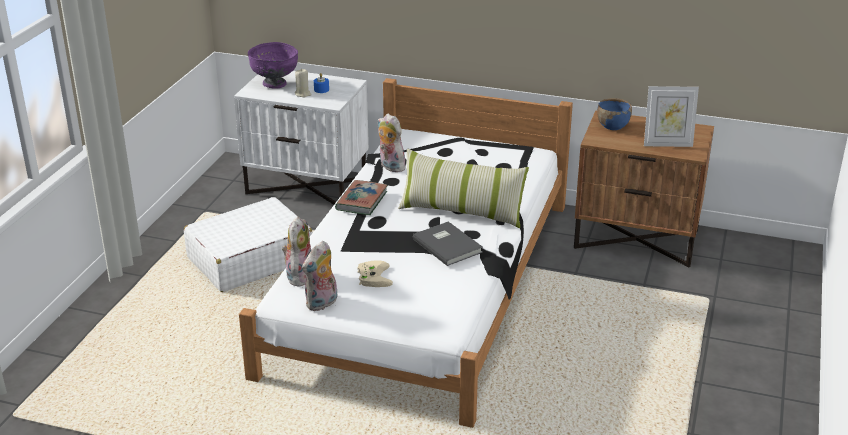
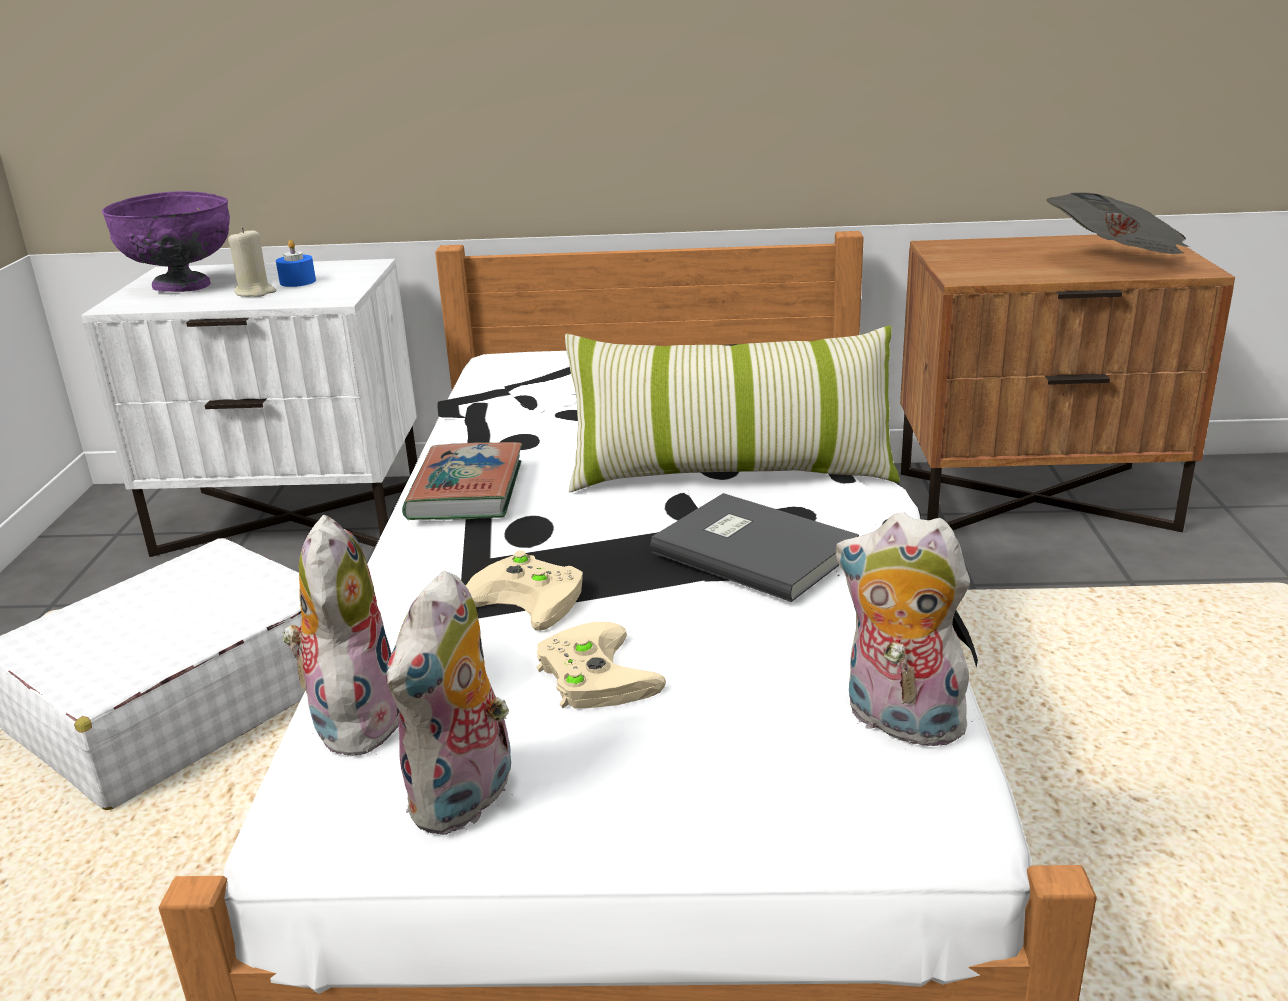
camera: 15 degrees left, 5 degrees down
(366, 248) = (532, 597): none -> beige game controller
(390, 166) = (502, 415): plush toy -> plush toy (898, 722)
(612, 126) = (973, 254): blue bowl -> none
(667, 144) = (1118, 263): picture frame -> newspaper

